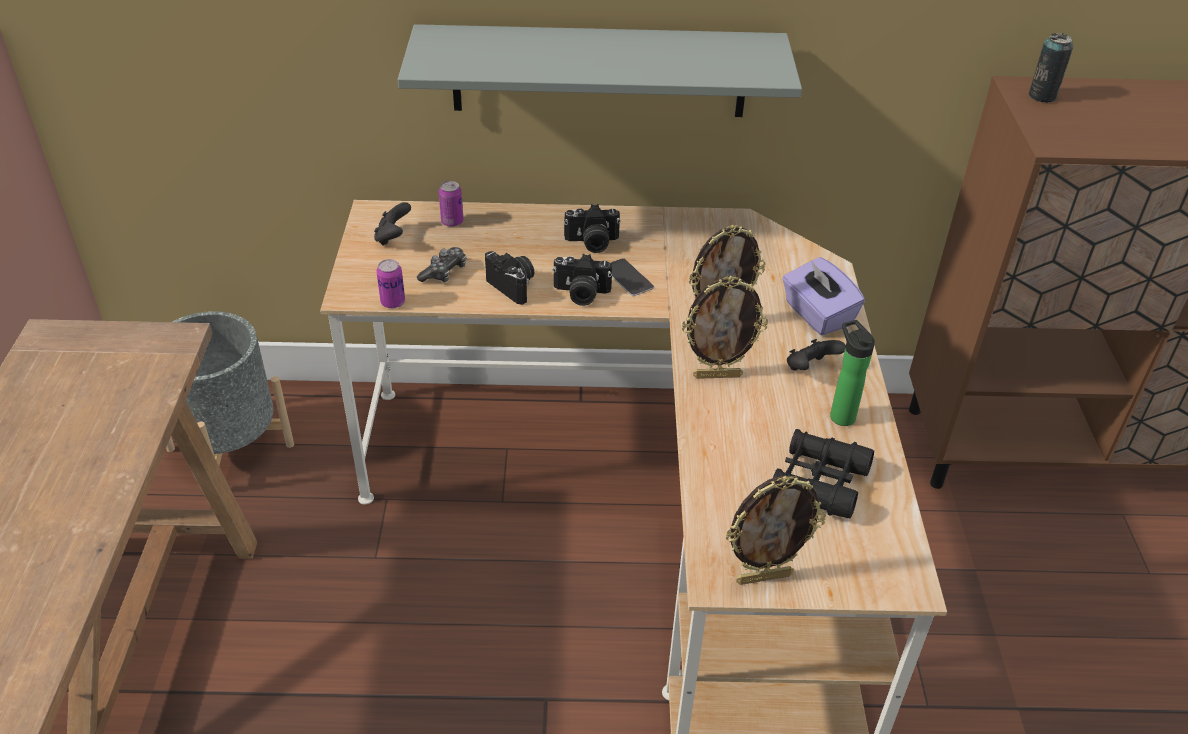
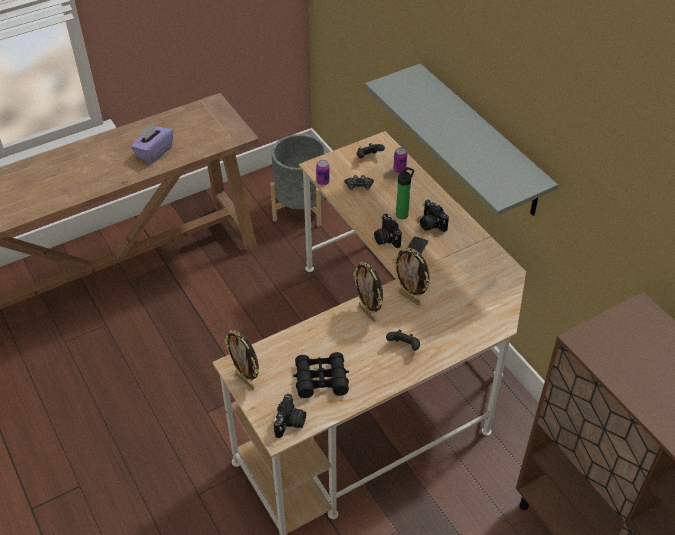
camera: 60 degrees right, 5 degrees up
(514, 286) = (370, 213): camera -> camera (290, 423)
(817, 315) = (452, 334): purple tissue box -> purple tissue box (154, 152)
(840, 414) = (377, 371): bottle -> bottle (403, 213)
(1042, 96) = (639, 320): can -> none

